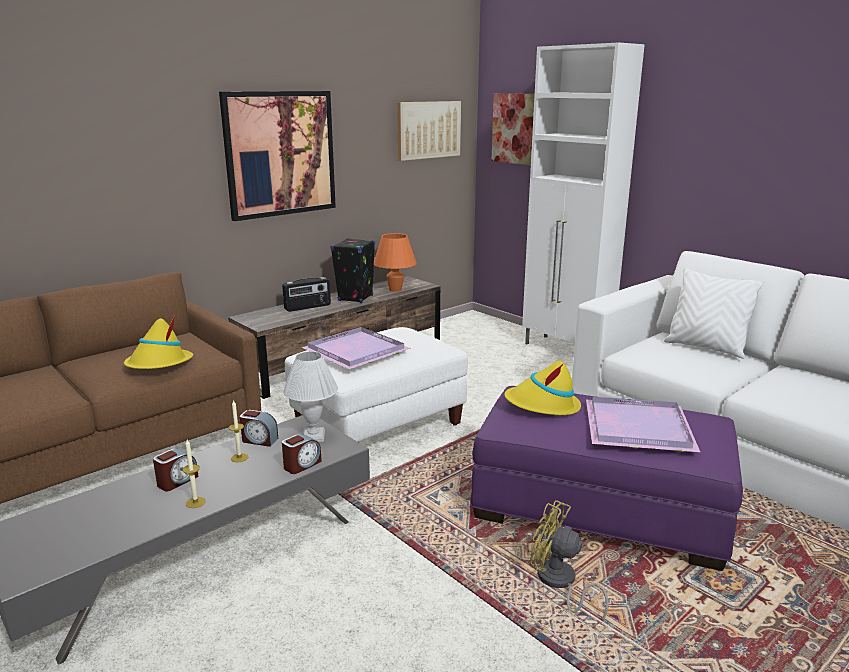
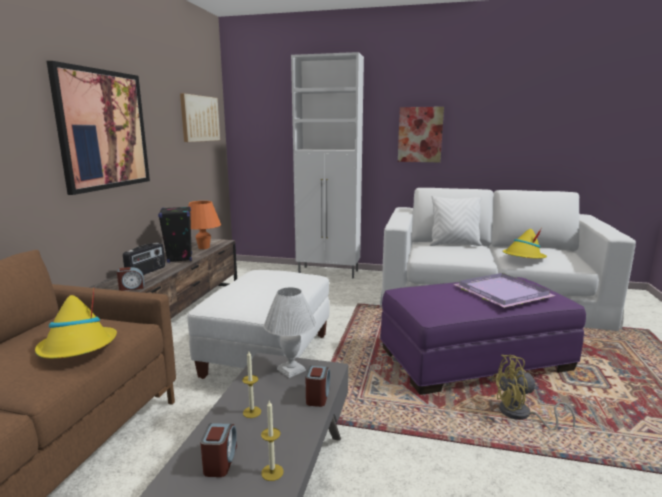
camera: 35 degrees left, 5 degrees down
(259, 440) = (247, 390): alarm clock -> alarm clock (131, 287)
(354, 351) = (252, 292): purple tray -> none
(514, 128) = (260, 119): picture -> picture (420, 134)
(542, 406) = (434, 295): yellow hat -> yellow hat (523, 257)

